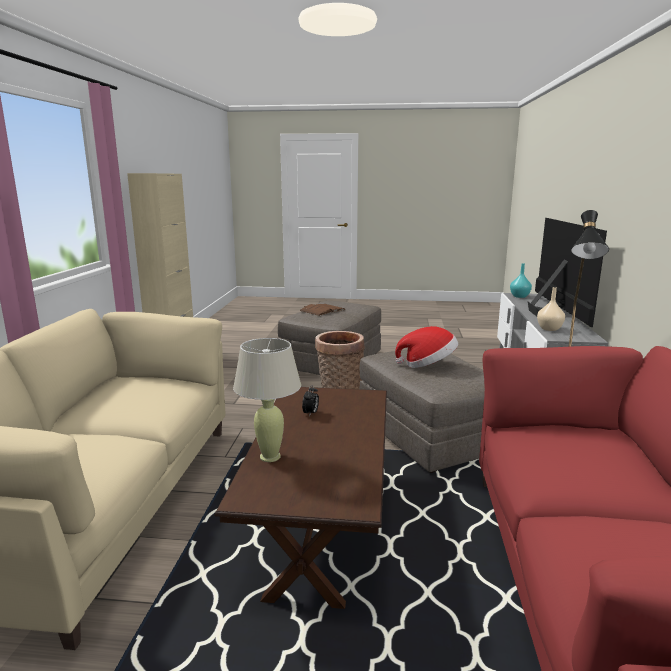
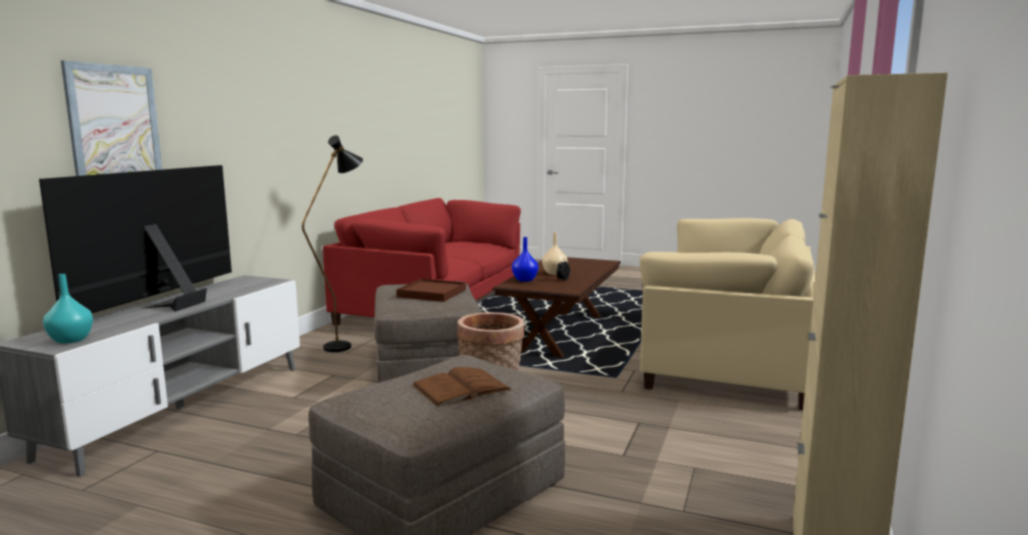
camera: 165 degrees left, 5 degrees down
(270, 457) = (594, 269): beige table lamp -> none
(361, 409) = (525, 280): none -> blue vase
(428, 365) = (432, 293): hat -> brown tray
(550, 329) = (248, 288): beige vase -> beige vase (554, 273)
(593, 190) = (114, 124): none -> picture

